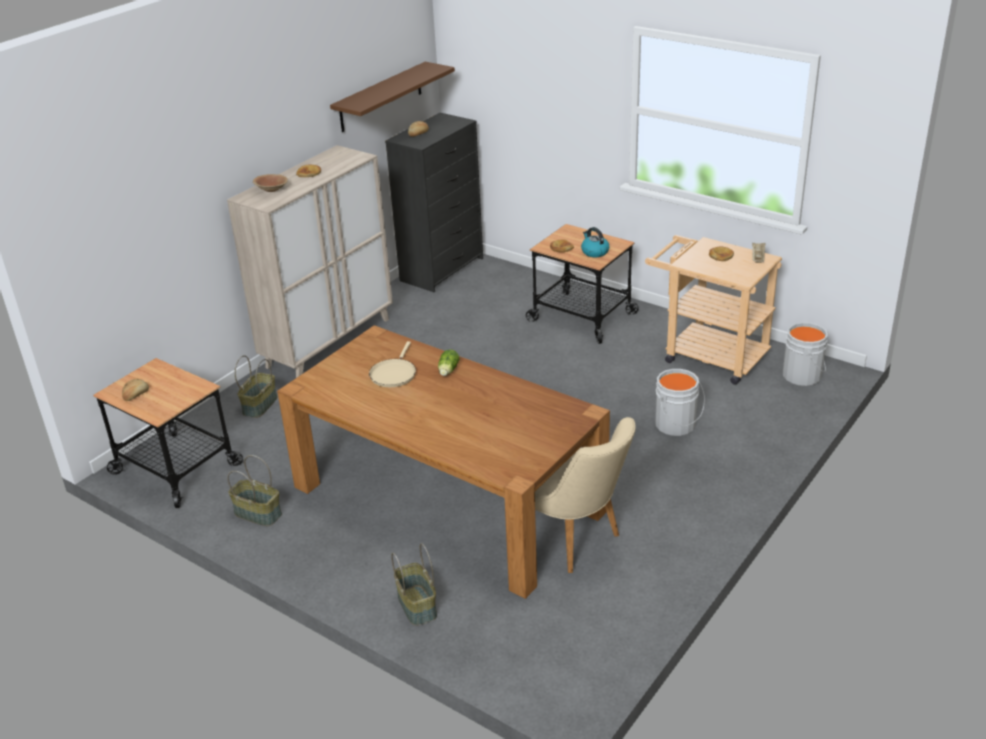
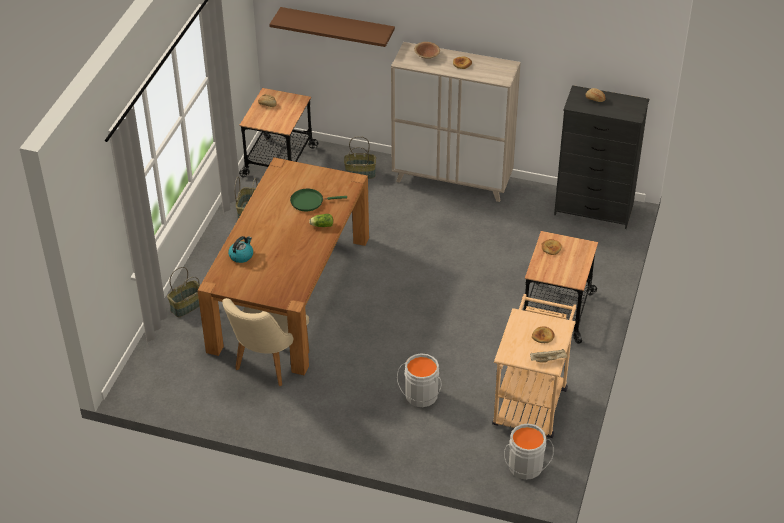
camera: 70 degrees right, 10 degrees up
(381, 97) = (583, 53): brown shelf -> brown shelf (337, 27)
(393, 374) = (309, 201): beige frying pan -> green frying pan
(594, 252) = (553, 269): kettle -> kettle (241, 255)

